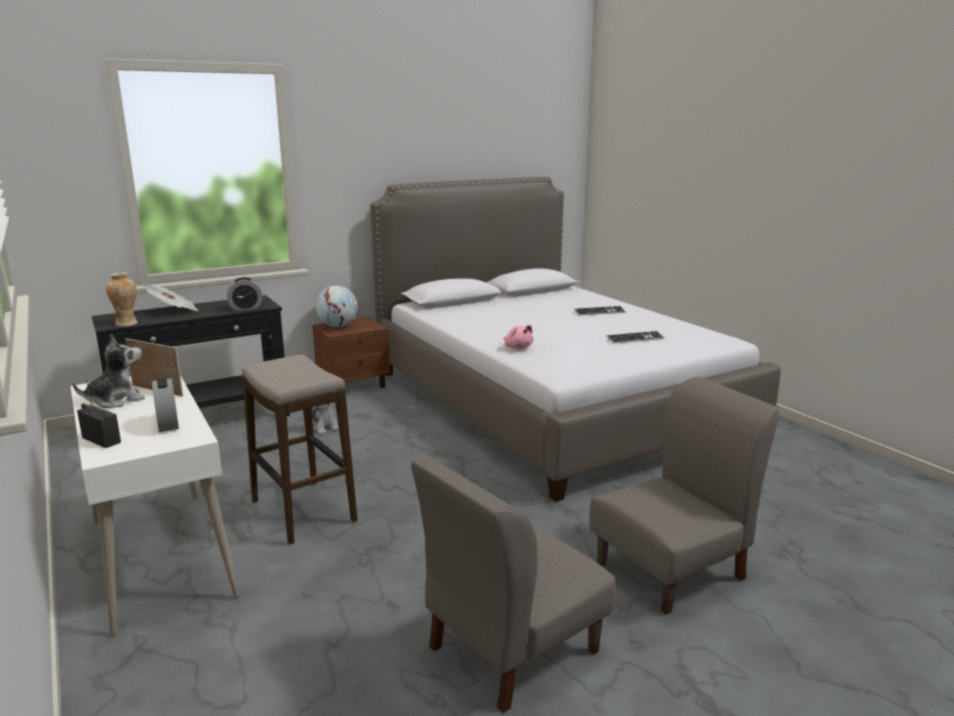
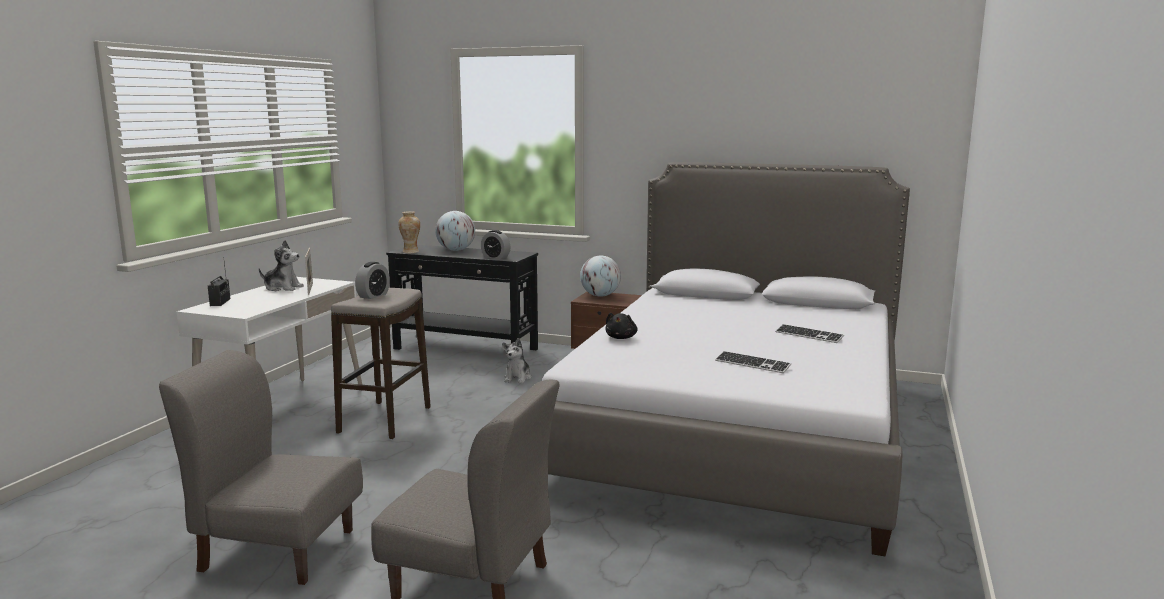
camera: 50 degrees right, 5 degrees down
(168, 424) = (259, 304): alarm clock -> alarm clock (373, 295)
(173, 311) = (456, 250): newspaper -> globe
(517, 347) = (621, 338): pink plush toy -> black plush toy

